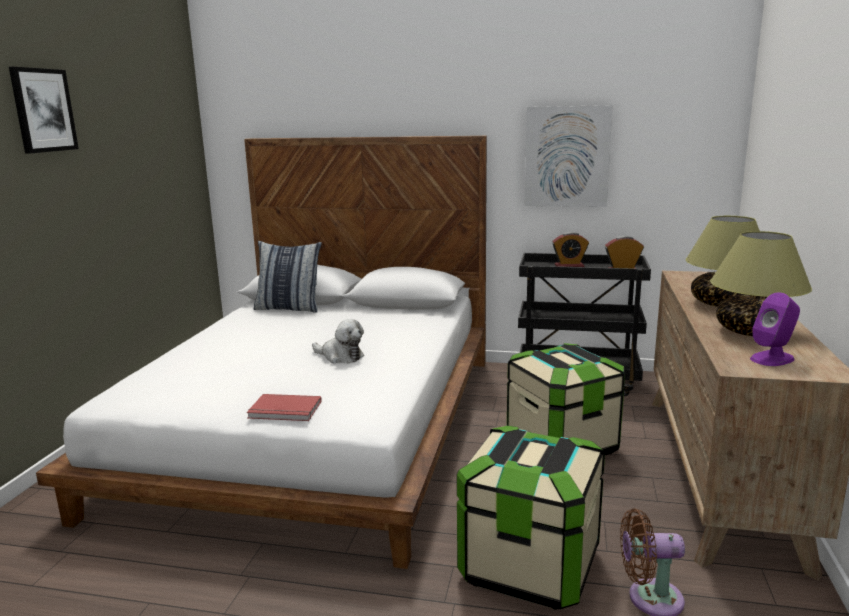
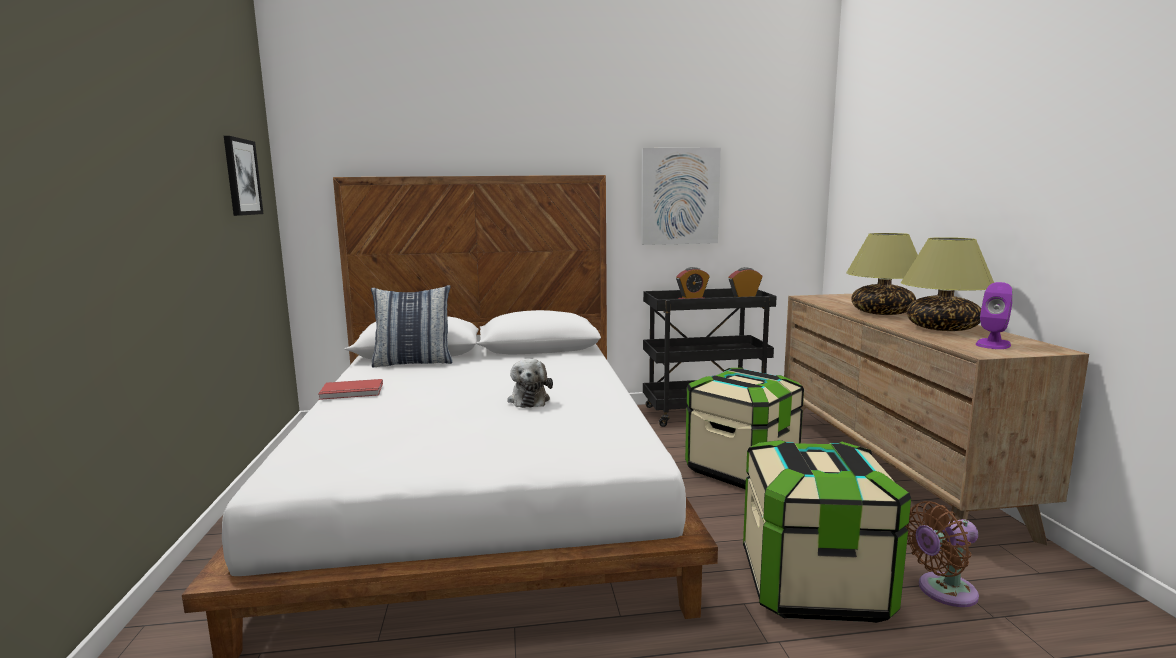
camera: 20 degrees left, 5 degrees down
(43, 110) = (130, 108): picture -> picture (241, 177)
(285, 411) = (532, 457): red book -> red book (352, 392)
(340, 356) = (529, 399): plush toy -> plush toy turned 75 degrees clockwise

